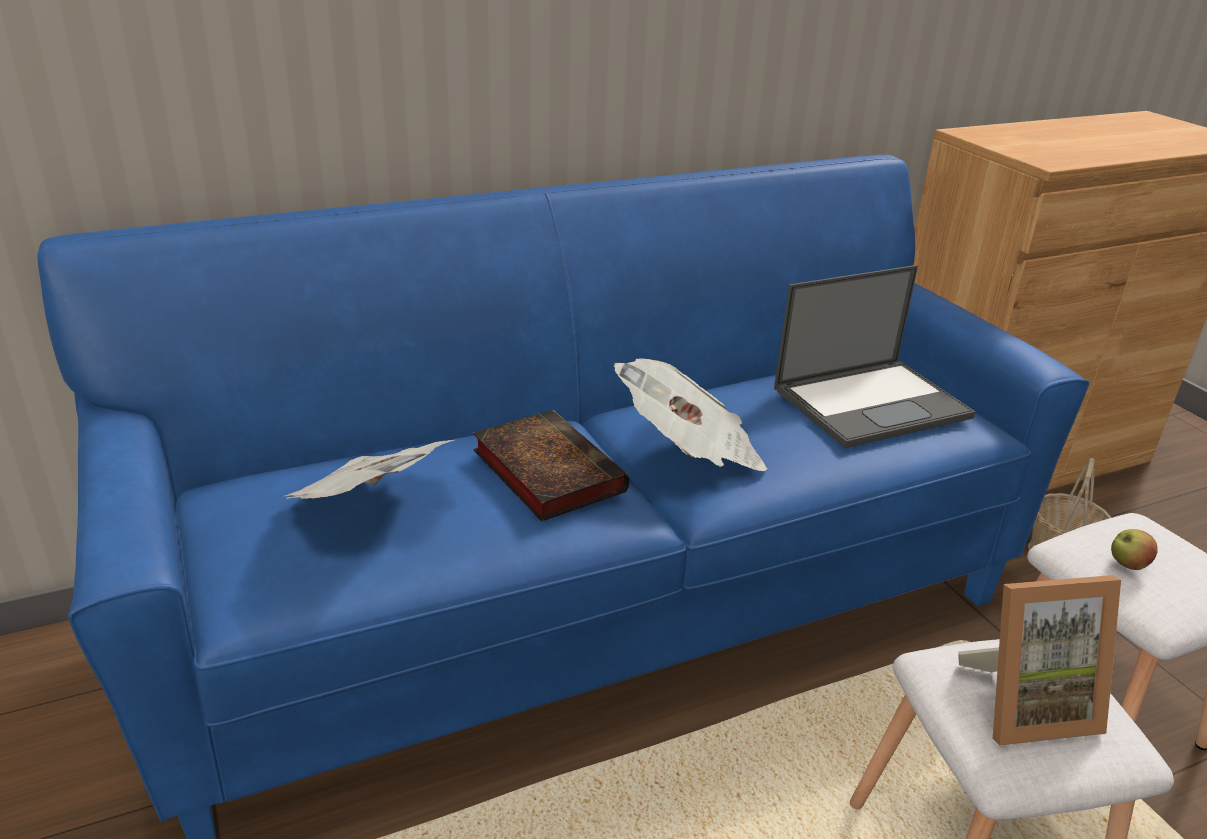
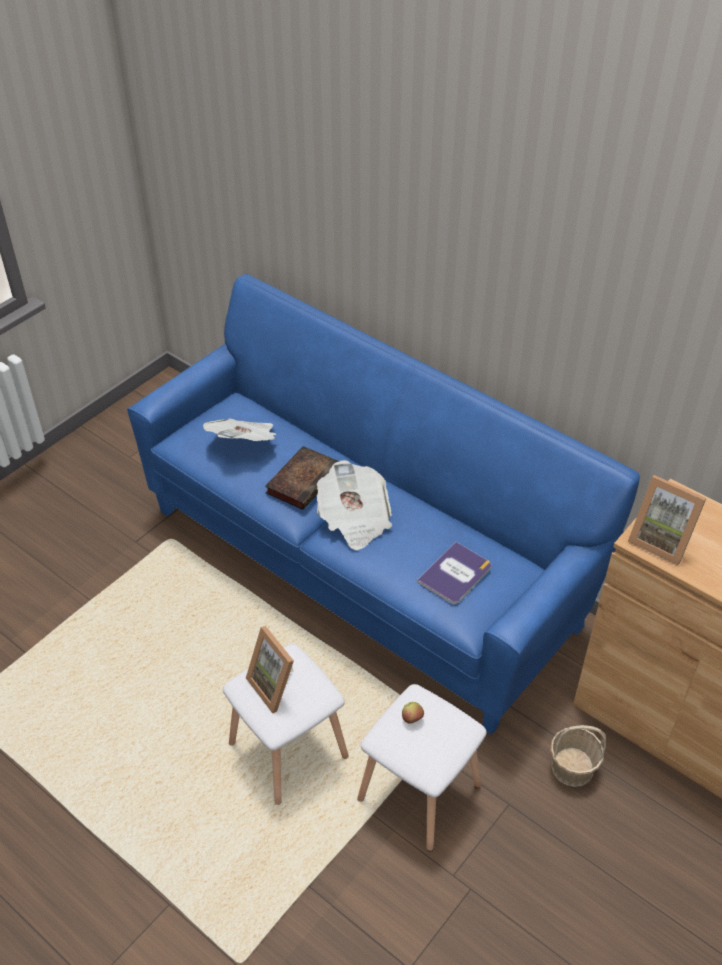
camera: 65 degrees right, 15 degrees up
(872, 402) = (455, 574): laptop -> book
(1052, 154) = (661, 540): none -> picture frame

